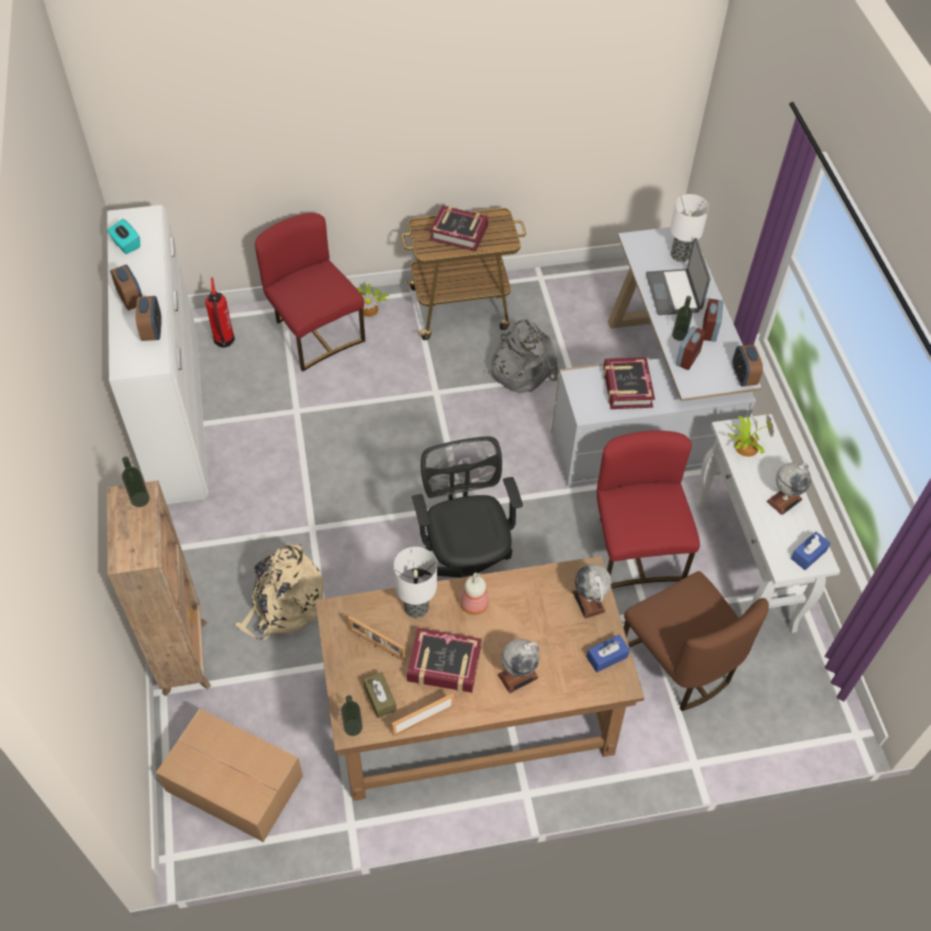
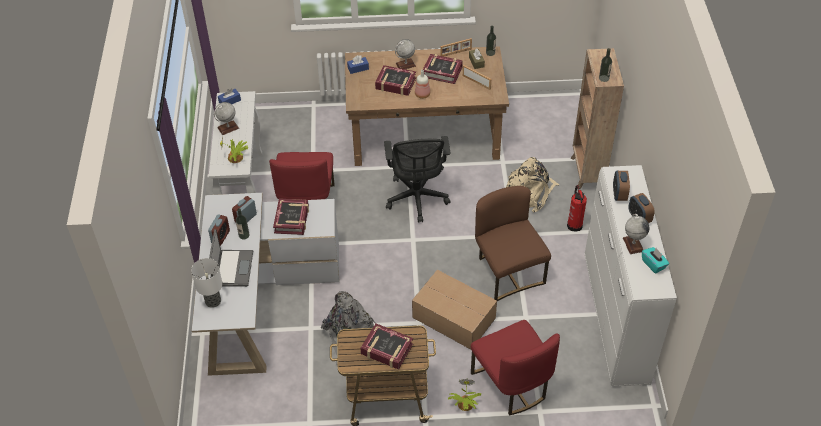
camera: 170 degrees left, 5 degrees down
(224, 341) = (588, 383): fire extinguisher -> fire extinguisher (574, 224)
(235, 784) = (552, 116): cardboard box -> cardboard box (453, 317)
(417, 608) = (453, 95): table lamp -> none
(527, 625) = (395, 84): none -> book
(588, 601) = (360, 91): globe -> globe (633, 244)
(678, 663) = (304, 146): brown chair -> brown chair (508, 272)
(743, 377) = (214, 202): alarm clock -> none

